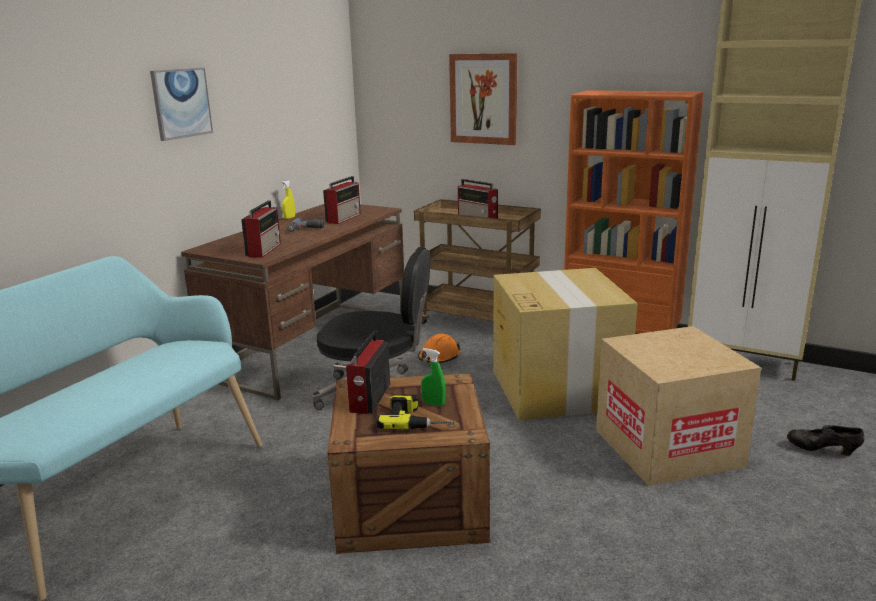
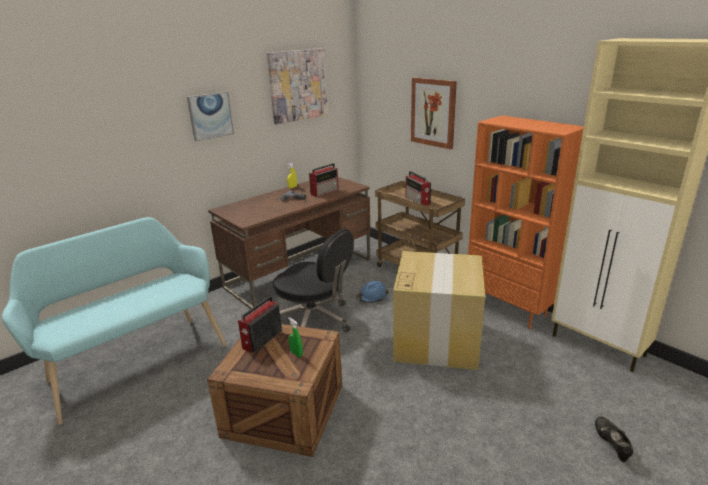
camera: 20 degrees right, 5 degrees up
(264, 249) = (254, 215): radio -> none
(288, 67) = (298, 85): none -> picture
(418, 419) = (278, 364): power drill -> none
(438, 357) = (372, 297): orange hard hat -> blue hard hat
(667, 447) = (485, 410): cardboard box -> none
(822, 450) = (611, 445): black shoe -> black shoe turned 45 degrees clockwise

